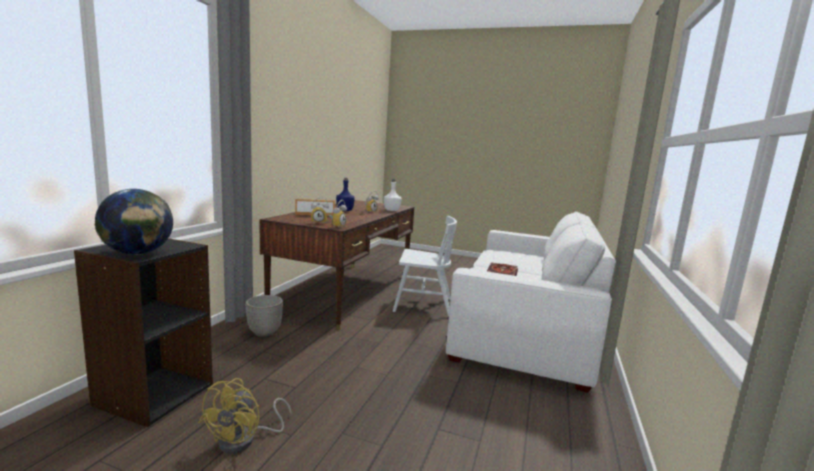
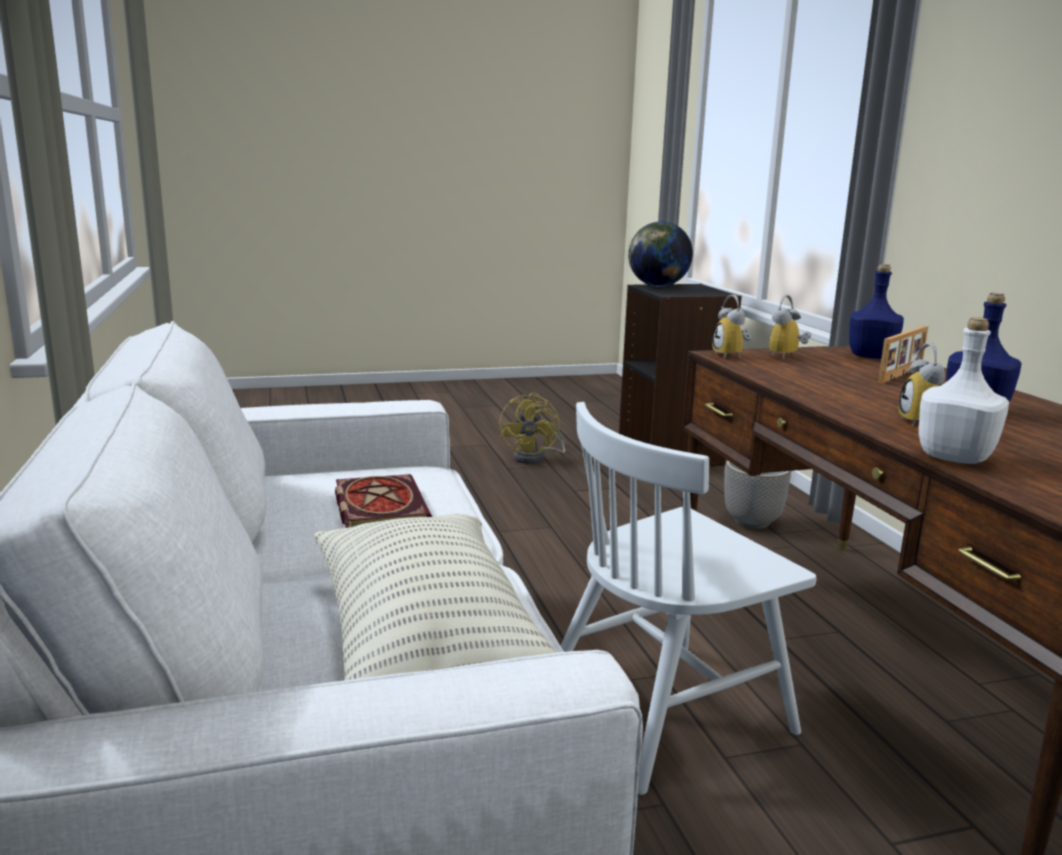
camera: 145 degrees right, 5 degrees up
(245, 440) = (535, 458): yellow fan -> yellow fan turned 150 degrees counterclockwise
(290, 218) = (870, 356): none -> blue bottle
(510, 254) = (425, 643): none -> pillow

